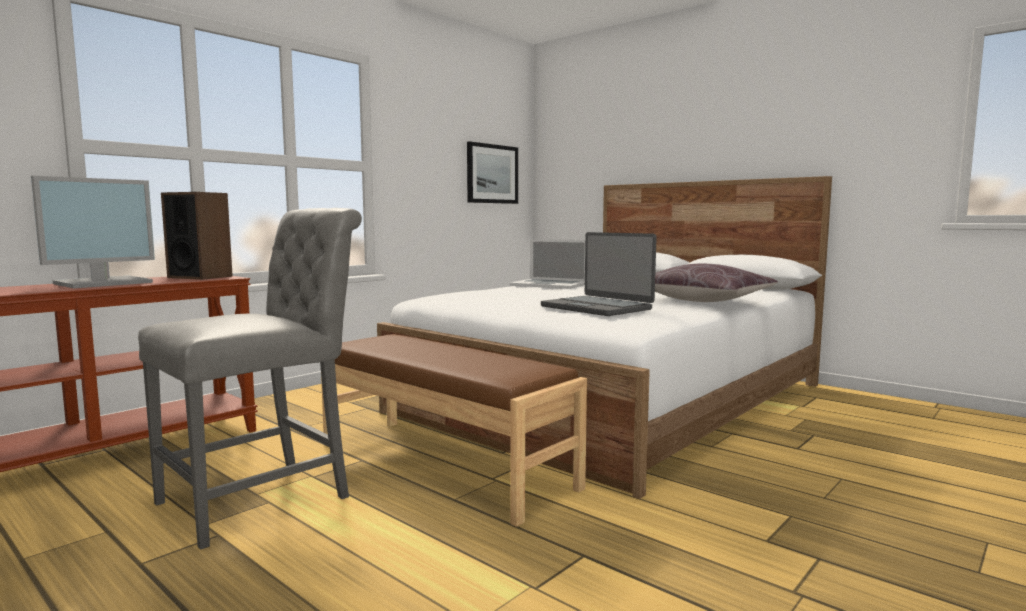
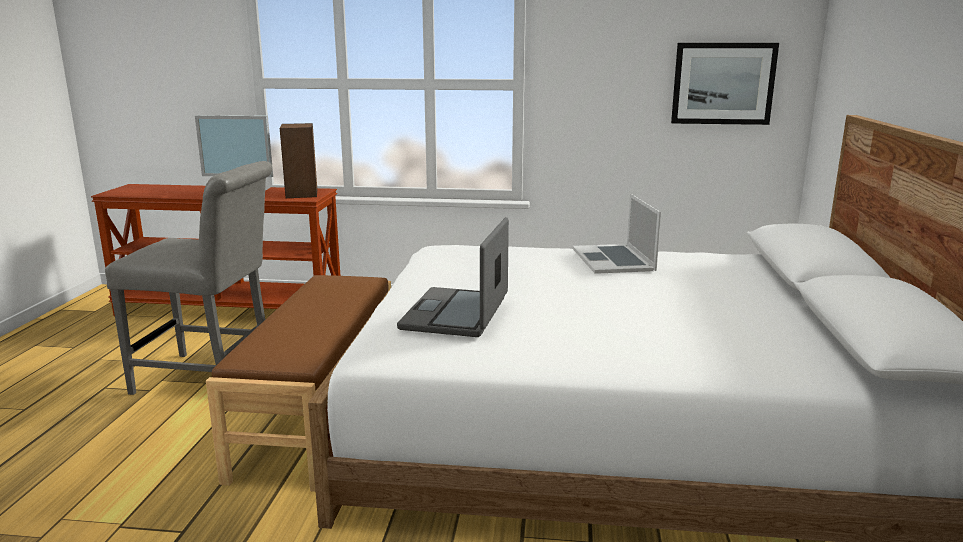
camera: 55 degrees right, 10 degrees up
(703, 301) = (632, 348): brown pillow -> none

